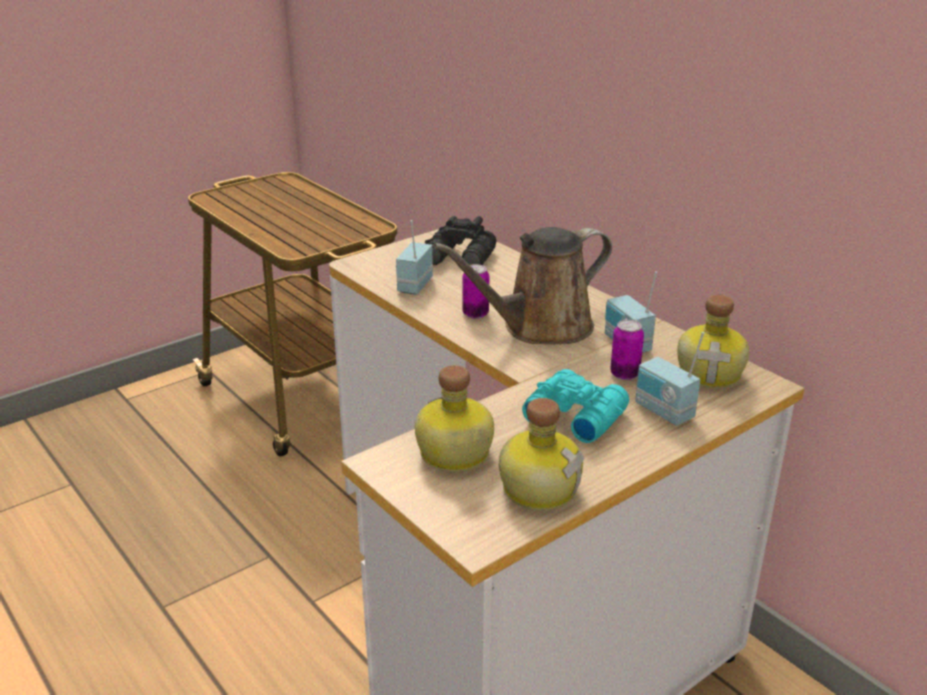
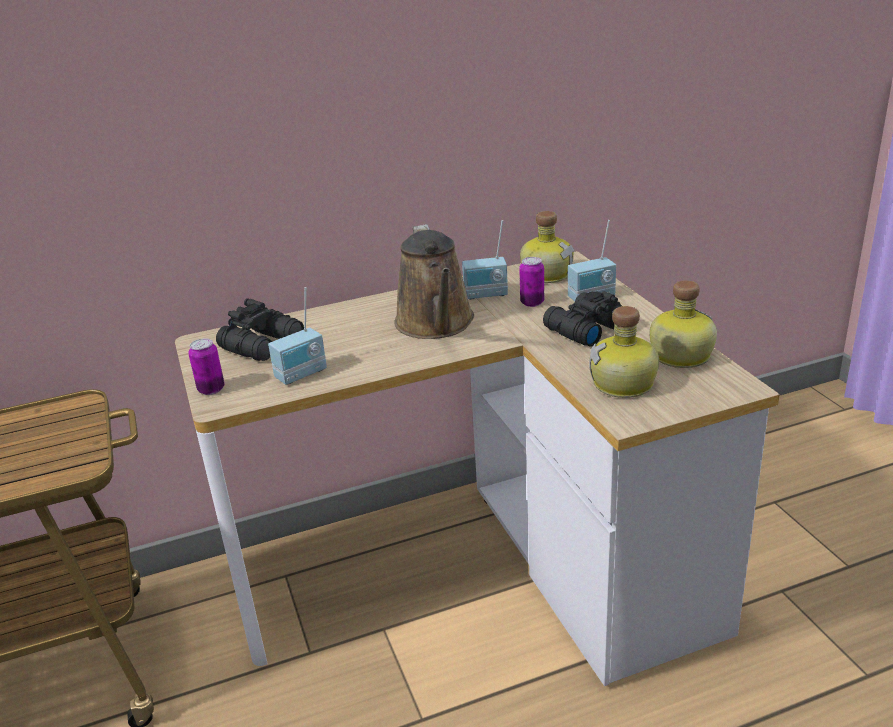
camera: 70 degrees left, 0 degrees up
(413, 285) = (302, 375): radio -> radio turned 75 degrees counterclockwise
(475, 314) = (389, 349): can -> can (211, 389)
(574, 416) = (584, 329): turquoise binoculars -> black binoculars

